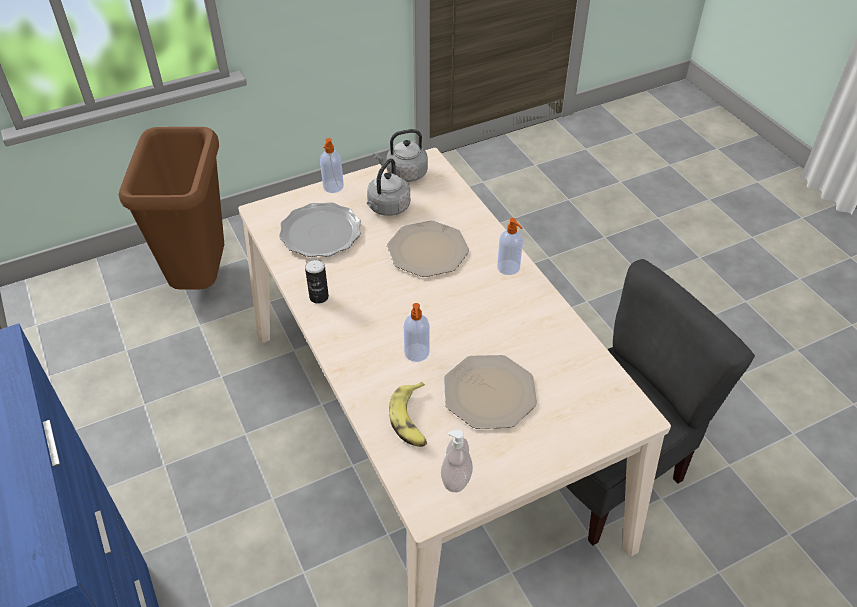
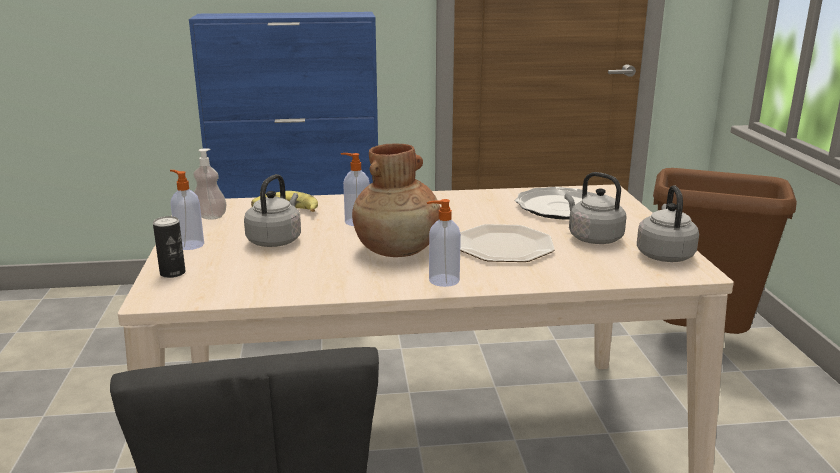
camera: 110 degrees right, 25 degrees down
(319, 297) = (464, 198): can -> can (172, 273)
(333, 187) = (642, 219): soap dispenser -> soap dispenser (189, 245)
(468, 306) = (398, 250): none -> brown vase
(488, 393) = (276, 240): plate -> grey kettle

